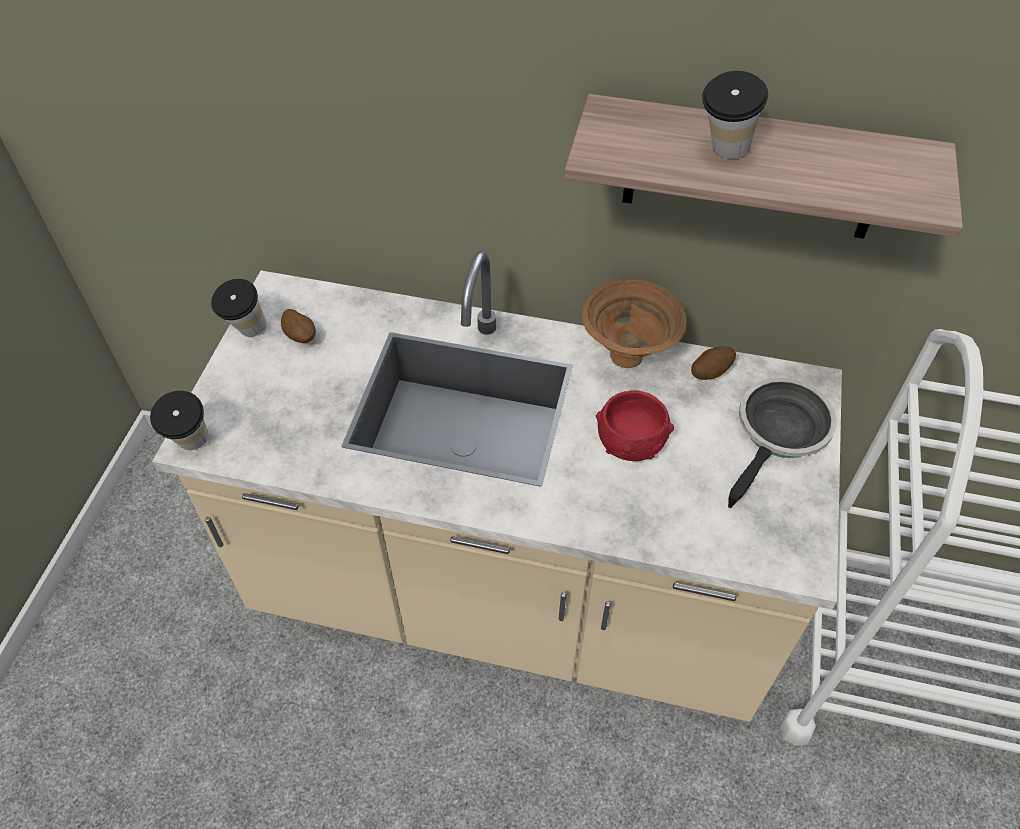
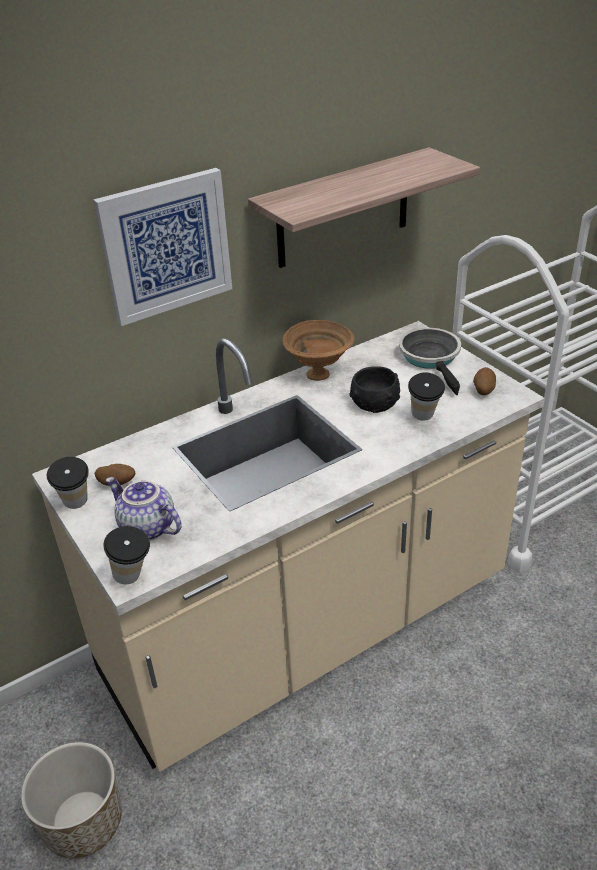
camera: 45 degrees left, 15 degrees down
(186, 591) = (83, 822): none -> planter
(263, 404) = (146, 528): none -> teapot
(454, 105) = (165, 246): none -> picture
(631, 442) = (374, 404): red bowl -> black bowl
(710, 372) = (366, 356): potato -> potato (483, 390)
(723, 154) = (351, 188): cup -> cup (424, 418)

